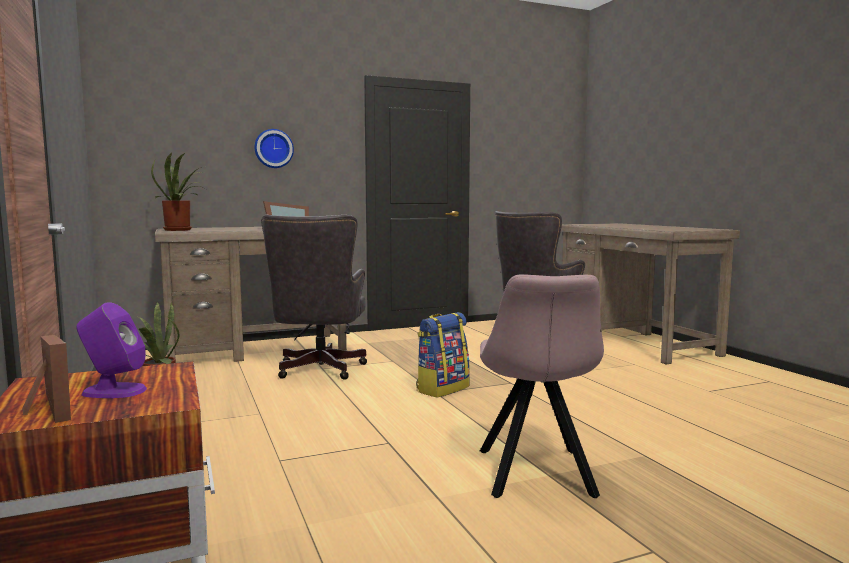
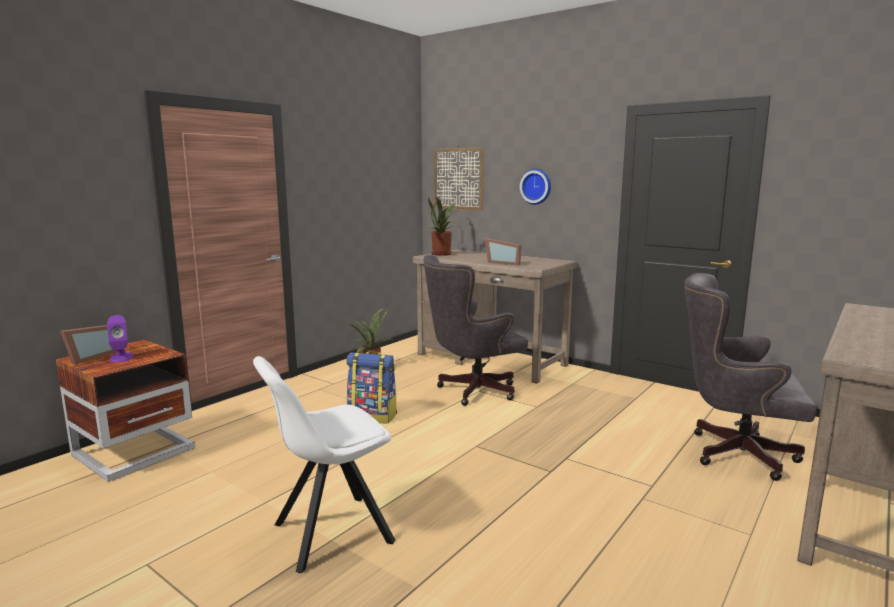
camera: 60 degrees right, 5 degrees up
(157, 135) = (458, 178): none -> picture
(442, 389) = (489, 445): backpack -> backpack (373, 416)
(536, 473) = (331, 533): pink chair -> white chair

